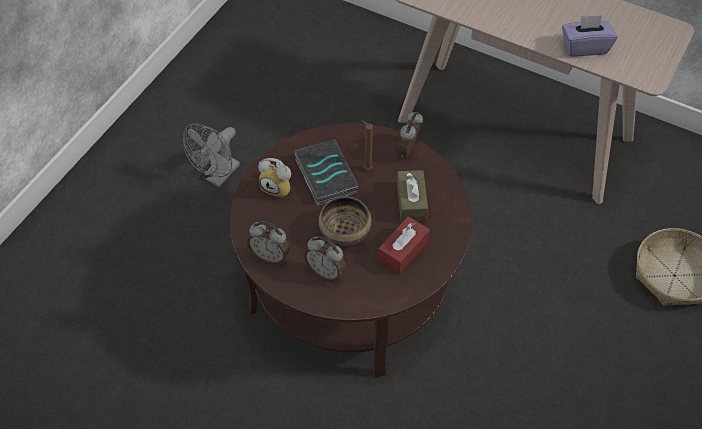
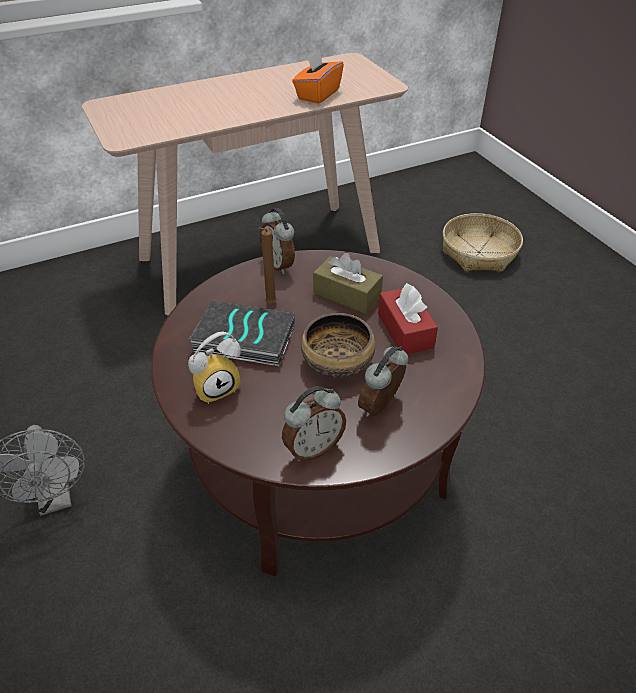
camera: 55 degrees left, 10 degrees down
(325, 272) = (381, 407): alarm clock -> alarm clock turned 150 degrees clockwise
(584, 47) = (317, 94): purple tissue box -> orange tissue box

